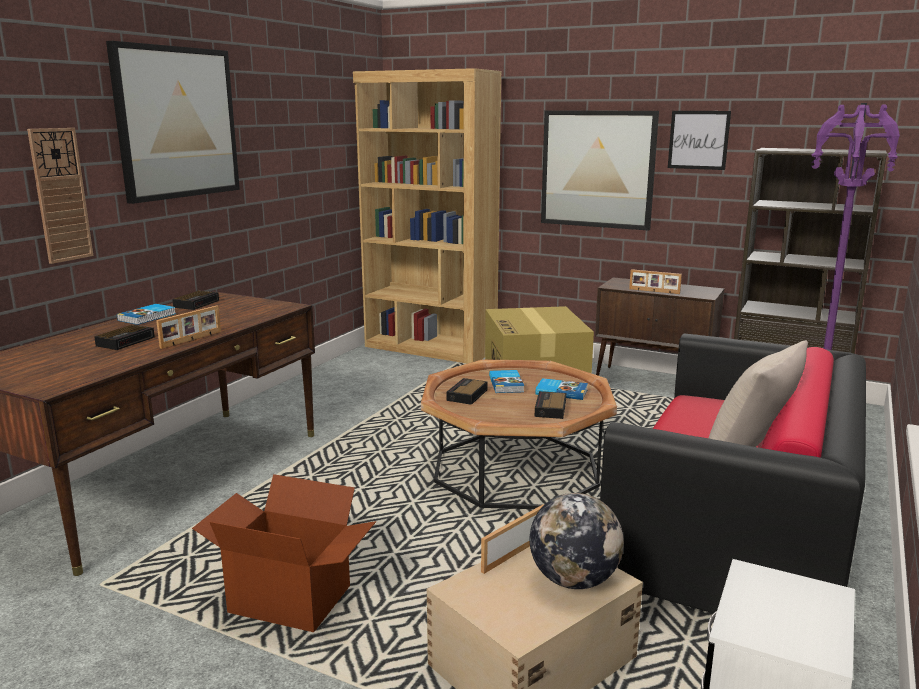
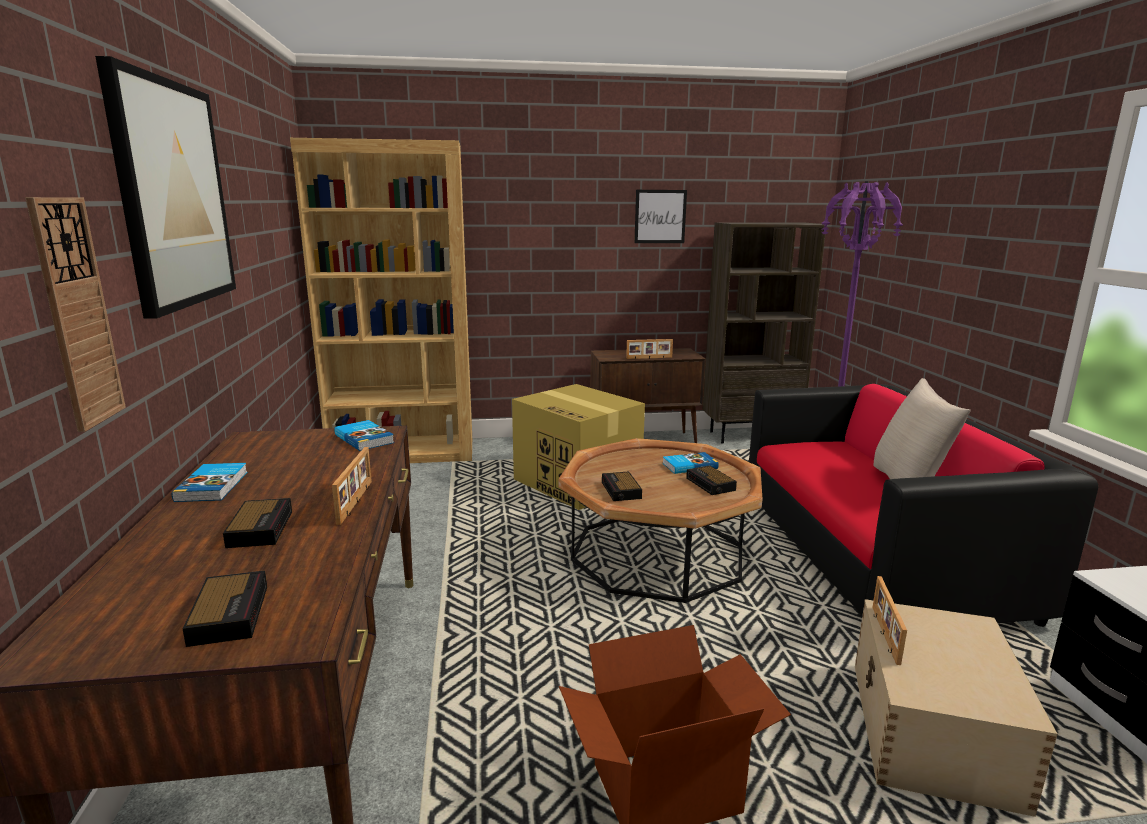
camera: 35 degrees left, 0 degrees up
(197, 303) = (248, 452): alarm clock -> alarm clock (230, 613)
(507, 384) = (634, 470): book -> book (365, 438)
(573, 580) = (960, 638): globe -> none
(597, 169) = (567, 247): picture -> none

